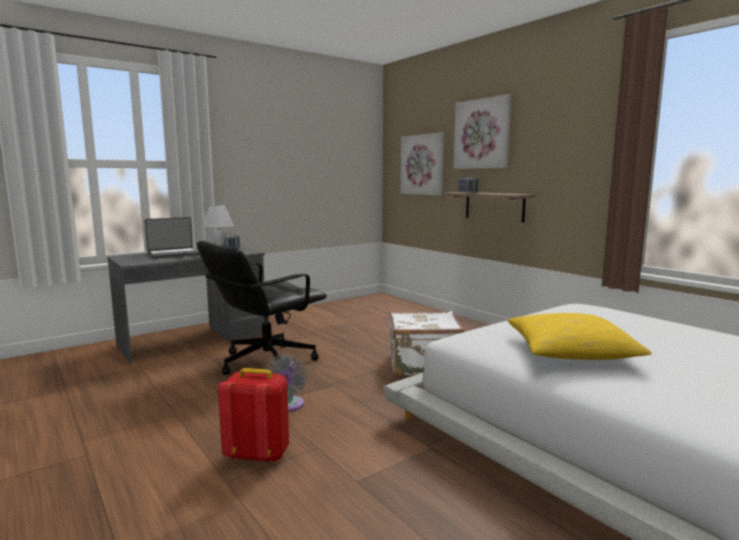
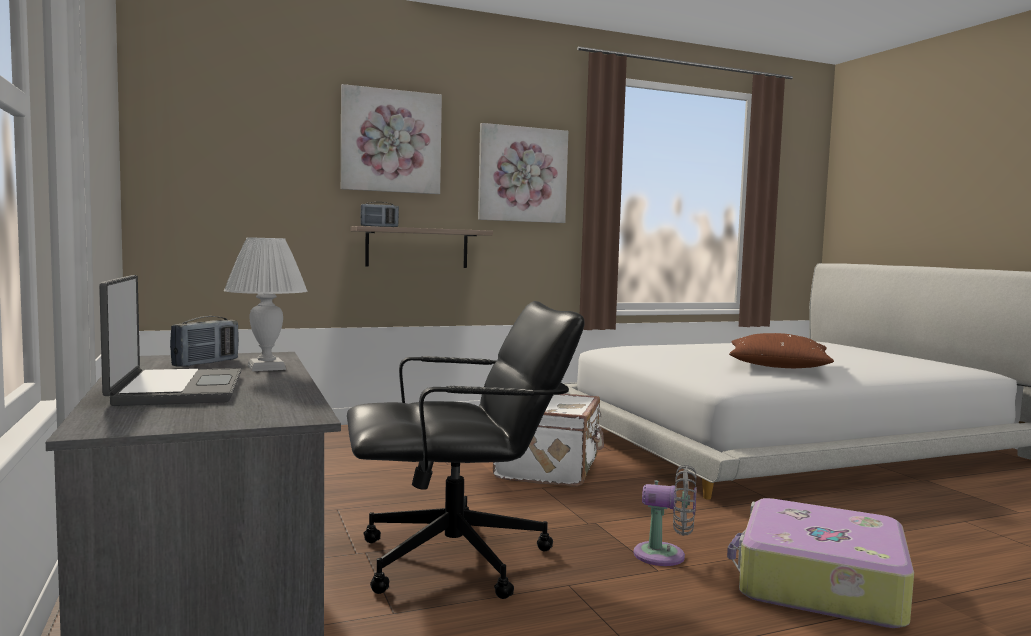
camera: 75 degrees left, 5 degrees down
(258, 454) = (818, 583): red backpack -> suitcase
(266, 362) = (457, 560): black office chair -> black office chair turned 75 degrees counterclockwise
(422, 165) = (255, 176): picture -> picture (522, 174)
(570, 352) = (778, 367): yellow pillow -> brown pillow

